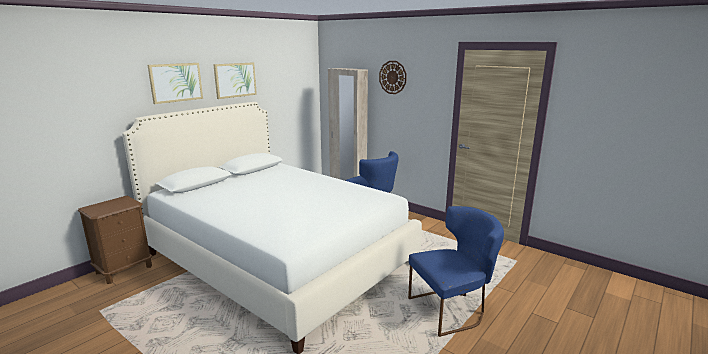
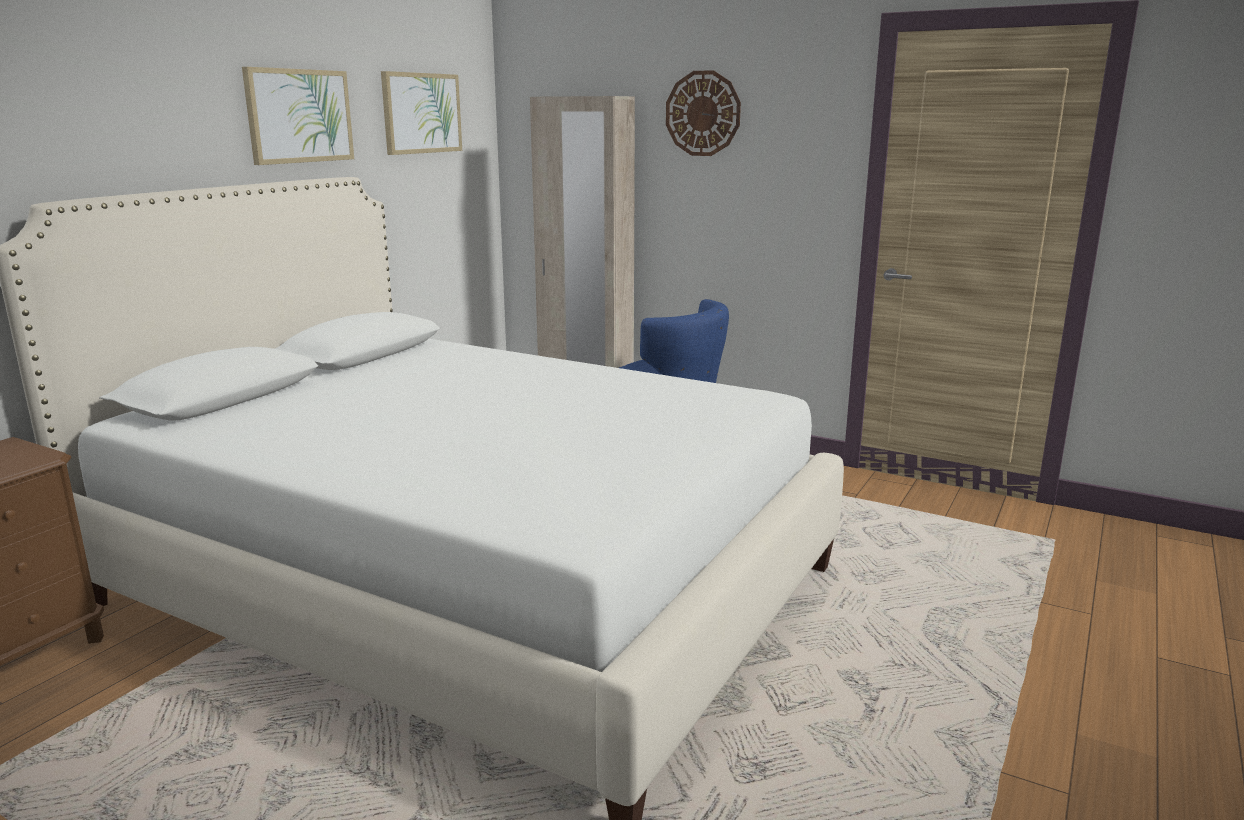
camera: 10 degrees left, 0 degrees up
(176, 82) = (142, 110): picture -> picture (421, 113)
(452, 309) = (970, 669): blue chair -> none

